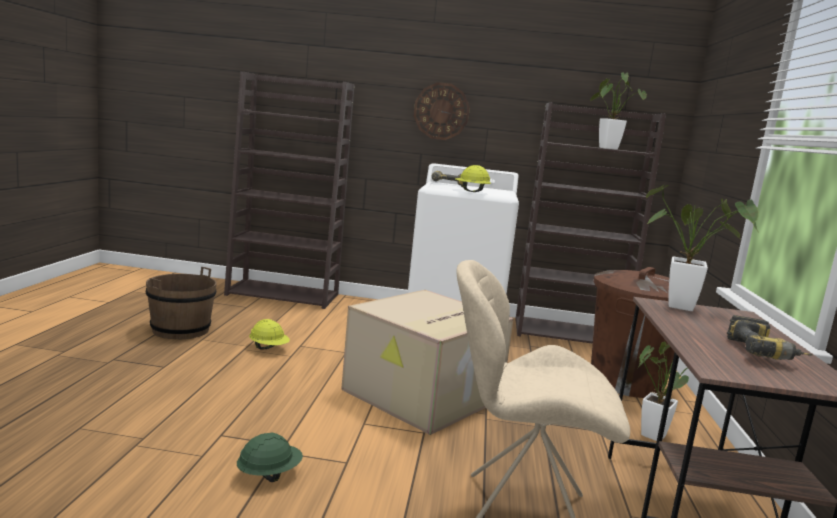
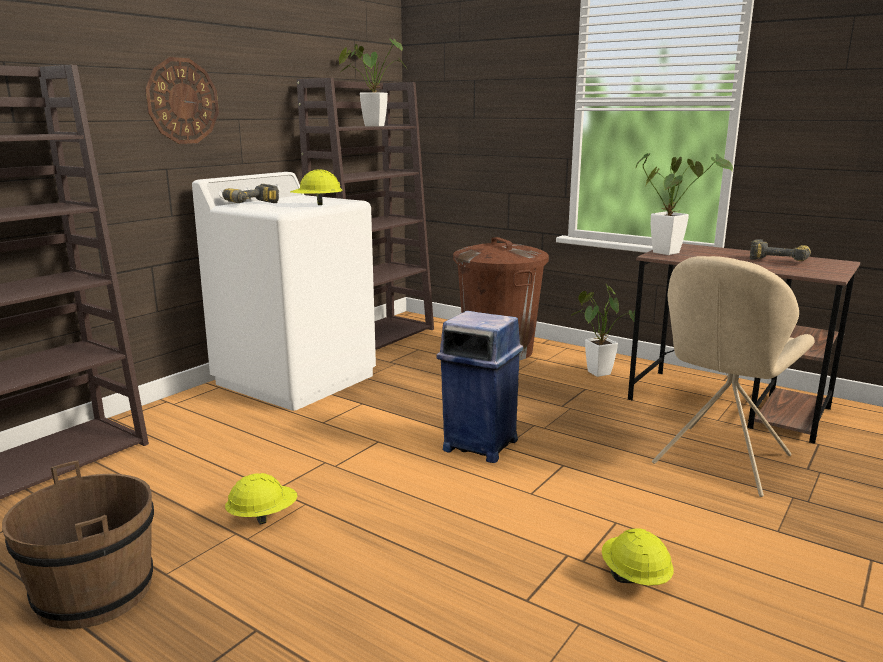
camera: 60 degrees left, 5 degrees up
(269, 474) = (634, 577): green hard hat -> yellow hard hat
(422, 396) = (479, 445): cardboard box -> blue trash can

